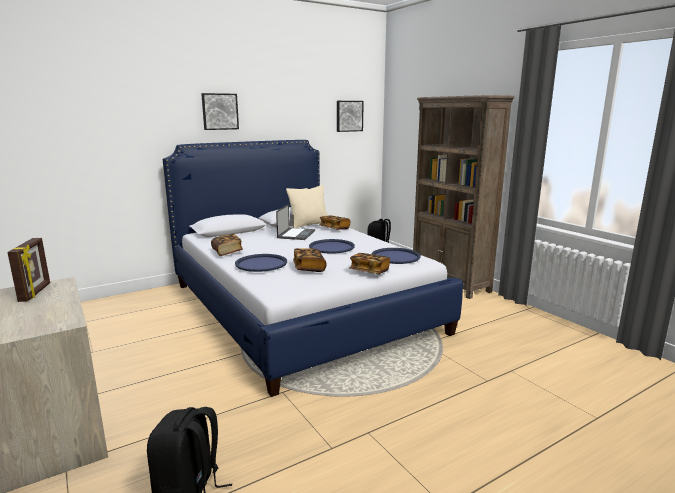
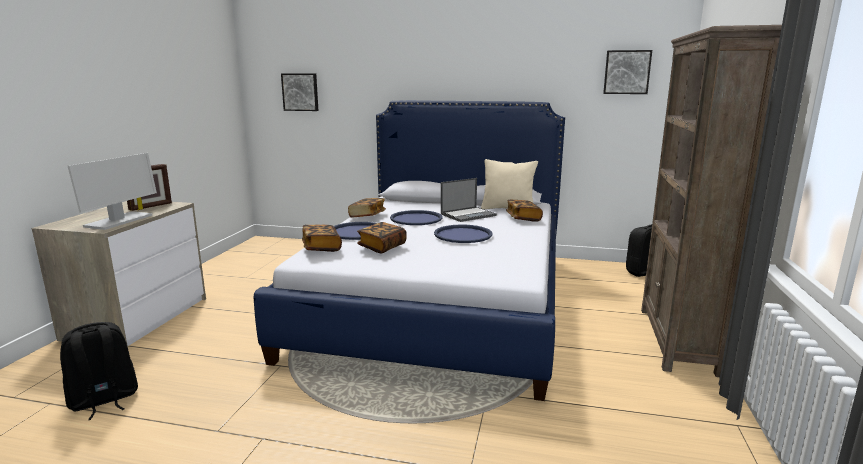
camera: 45 degrees right, 0 degrees up
(54, 313) = (119, 221): none -> monitor
(220, 111) = (444, 66): picture -> picture (300, 92)
(369, 271) = (426, 268): book -> book (321, 247)
(395, 256) = (499, 263): blue tray -> blue tray (416, 218)

